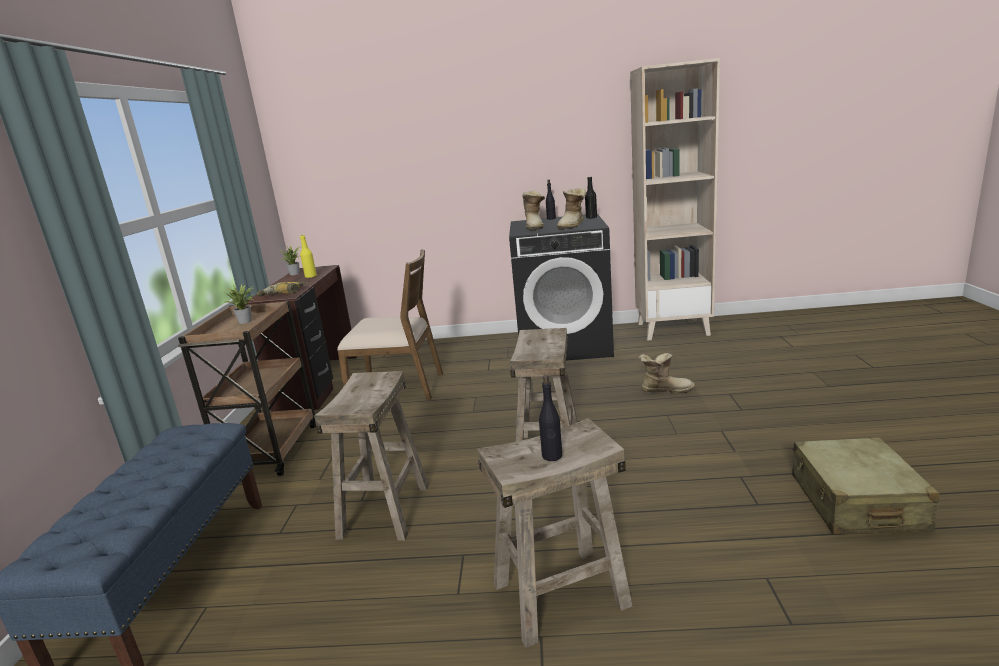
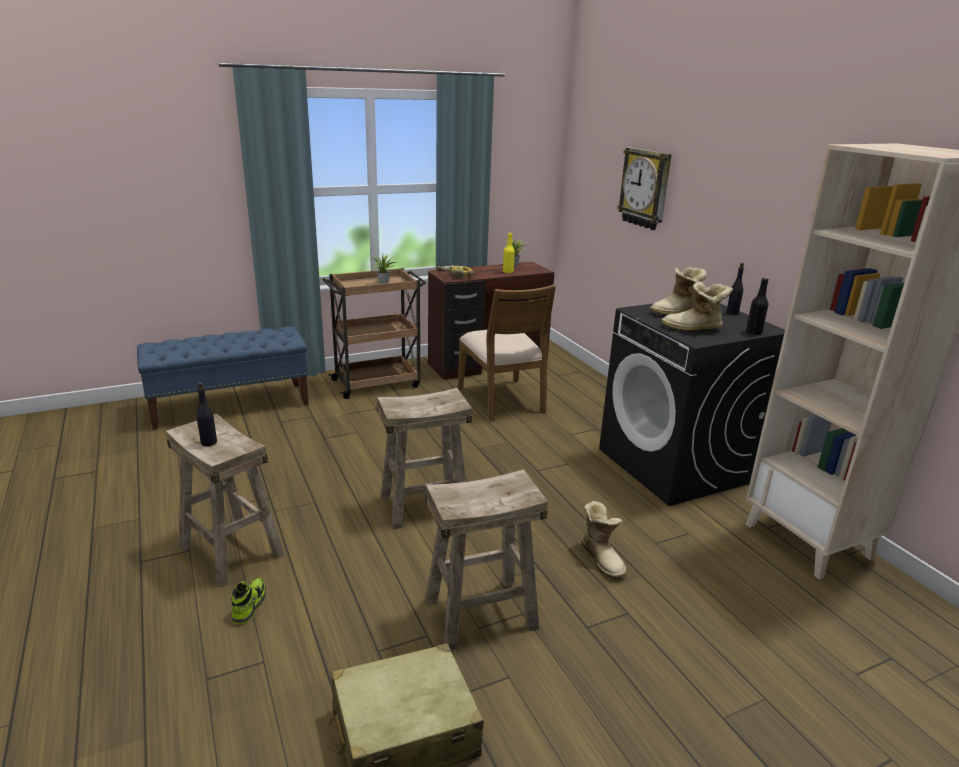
camera: 60 degrees right, 5 degrees up
(384, 510) = (314, 450): beige stool -> beige stool (481, 612)
(406, 160) = (645, 188): none -> wall clock
(673, 583) = (249, 605): none -> shoe

